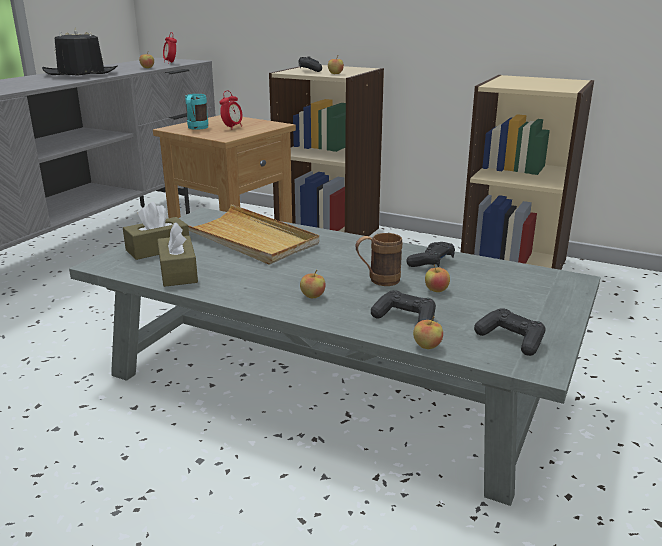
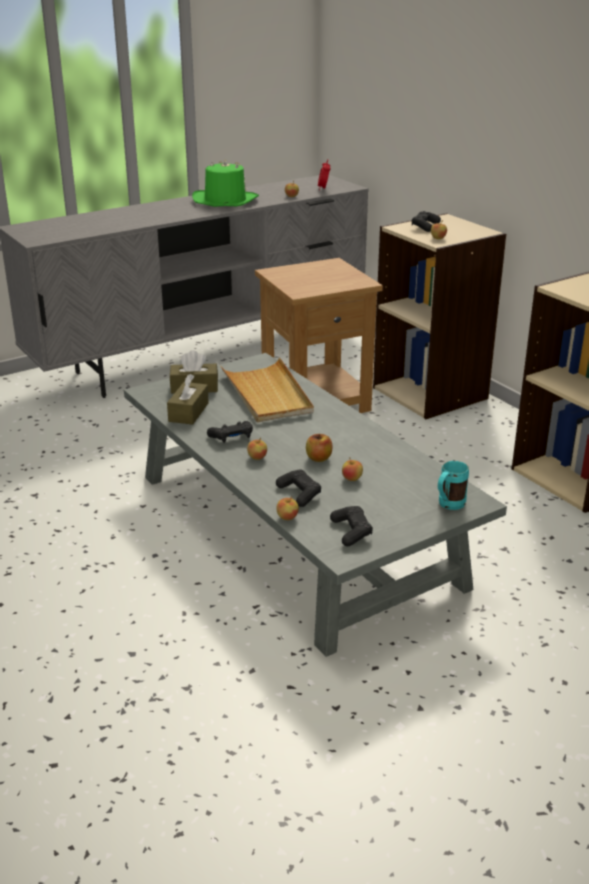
camera: 30 degrees right, 5 degrees up
(81, 74) = (225, 200): black hat -> green hat
(196, 128) = (289, 275): turquoise mug -> turquoise mug (448, 506)
(232, 127) = (320, 280): alarm clock -> none
(377, 280) = (319, 458): brown mug -> apple
(431, 262) = (382, 454): black game controller -> black game controller (232, 437)

